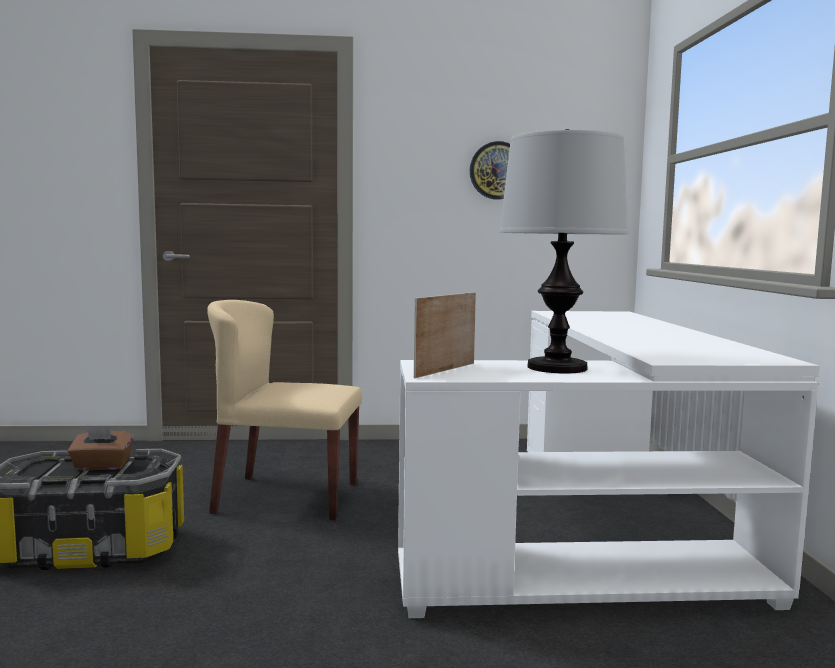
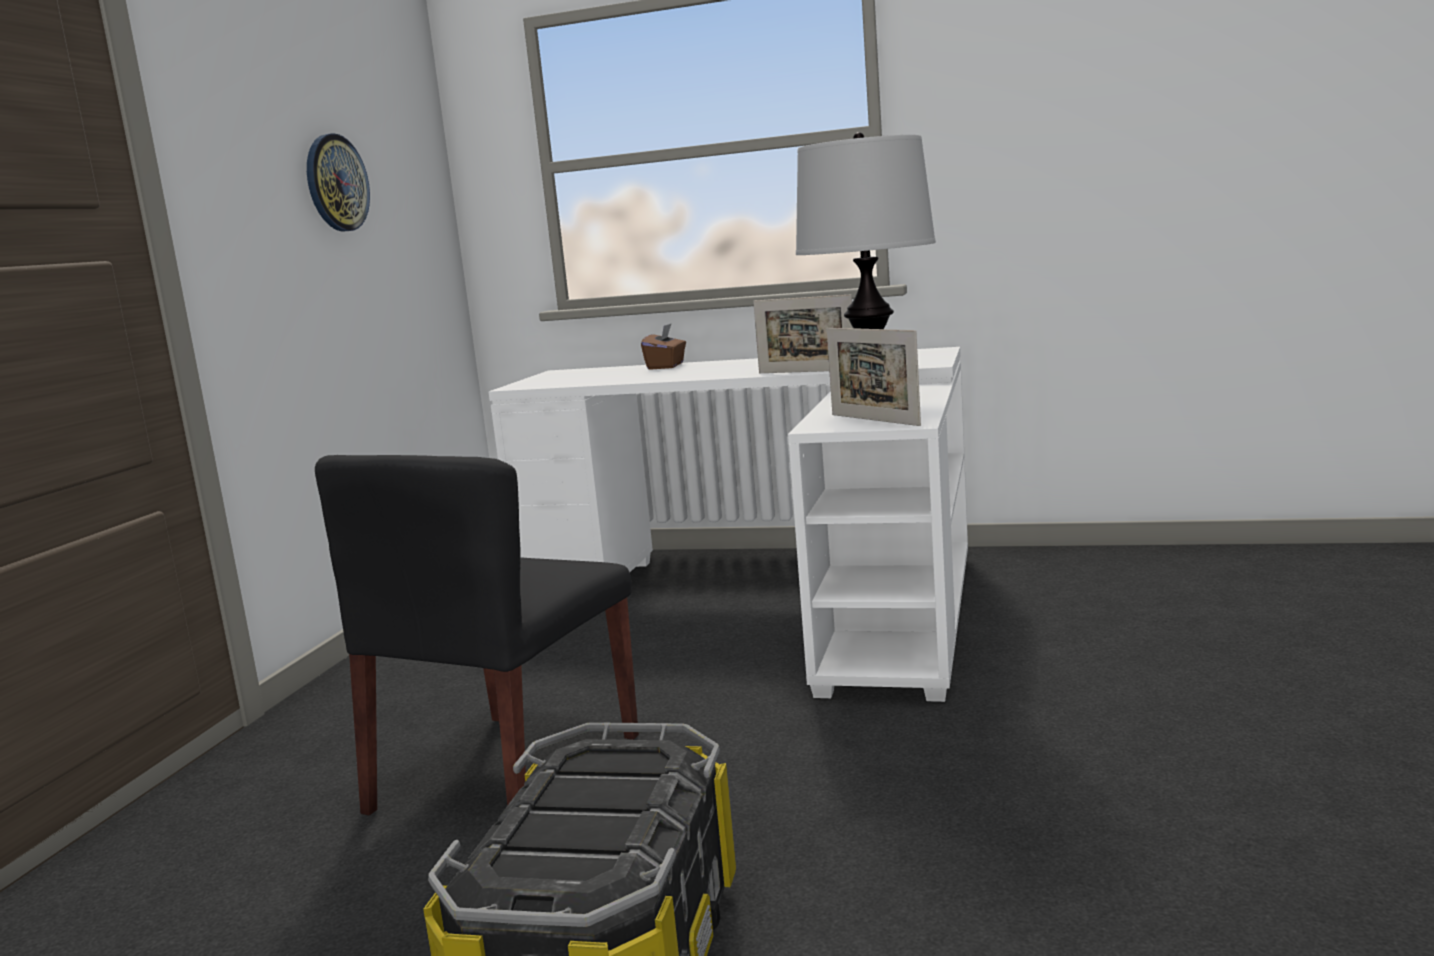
camera: 70 degrees left, 5 degrees up
(102, 466) = (585, 796): brown tissue box -> brown tissue box (666, 366)
(286, 497) = (506, 774): beige chair -> black chair
(615, 341) = (806, 371): none -> picture frame

